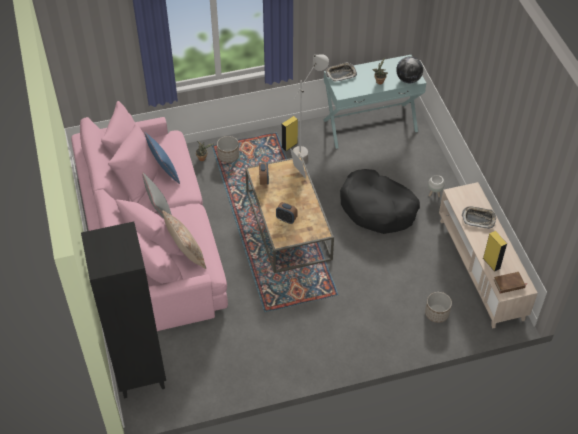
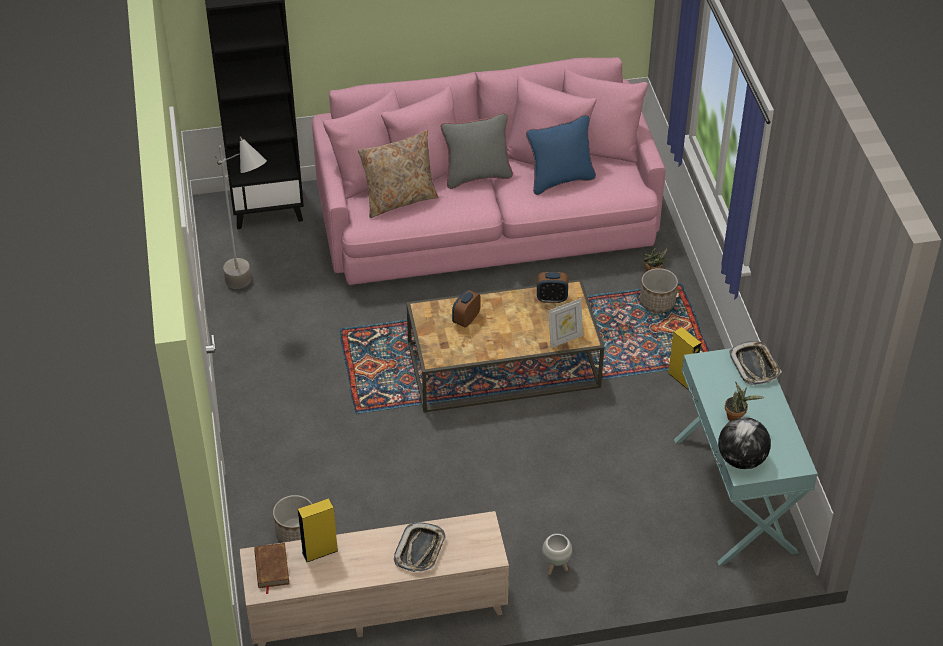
camera: 95 degrees right, 5 degrees down
(308, 151) = (667, 401): grey floor lamp -> grey floor lamp (252, 290)
(378, 208) = (527, 482): black dog bed -> none

